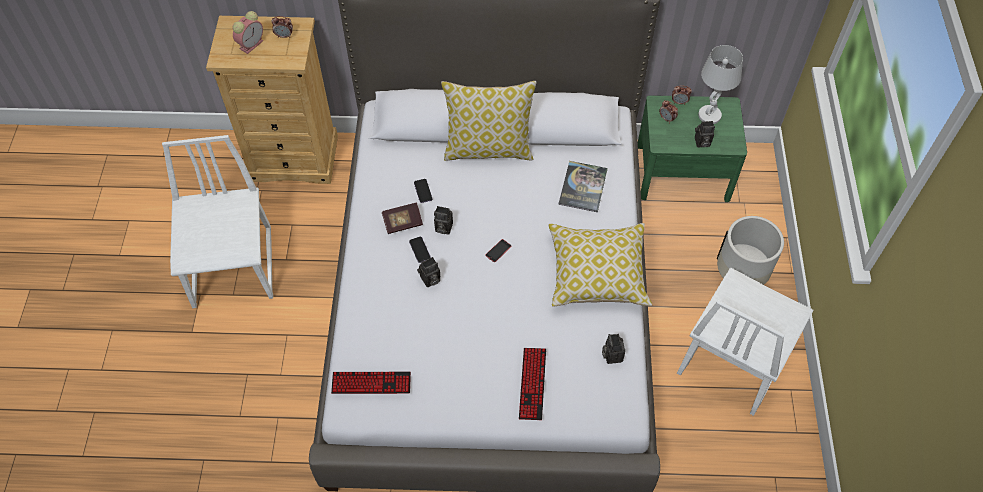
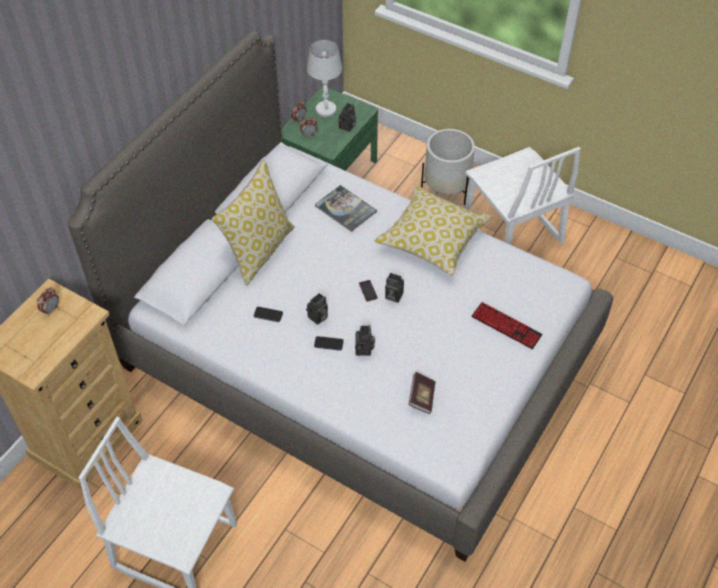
camera: 60 degrees left, 5 degrees down
(251, 44) = (37, 340): alarm clock -> none
(371, 383) = (440, 436): keyboard -> none
(402, 223) = (291, 344): book -> book (422, 397)
(611, 355) = (510, 266): camera -> camera (392, 296)

